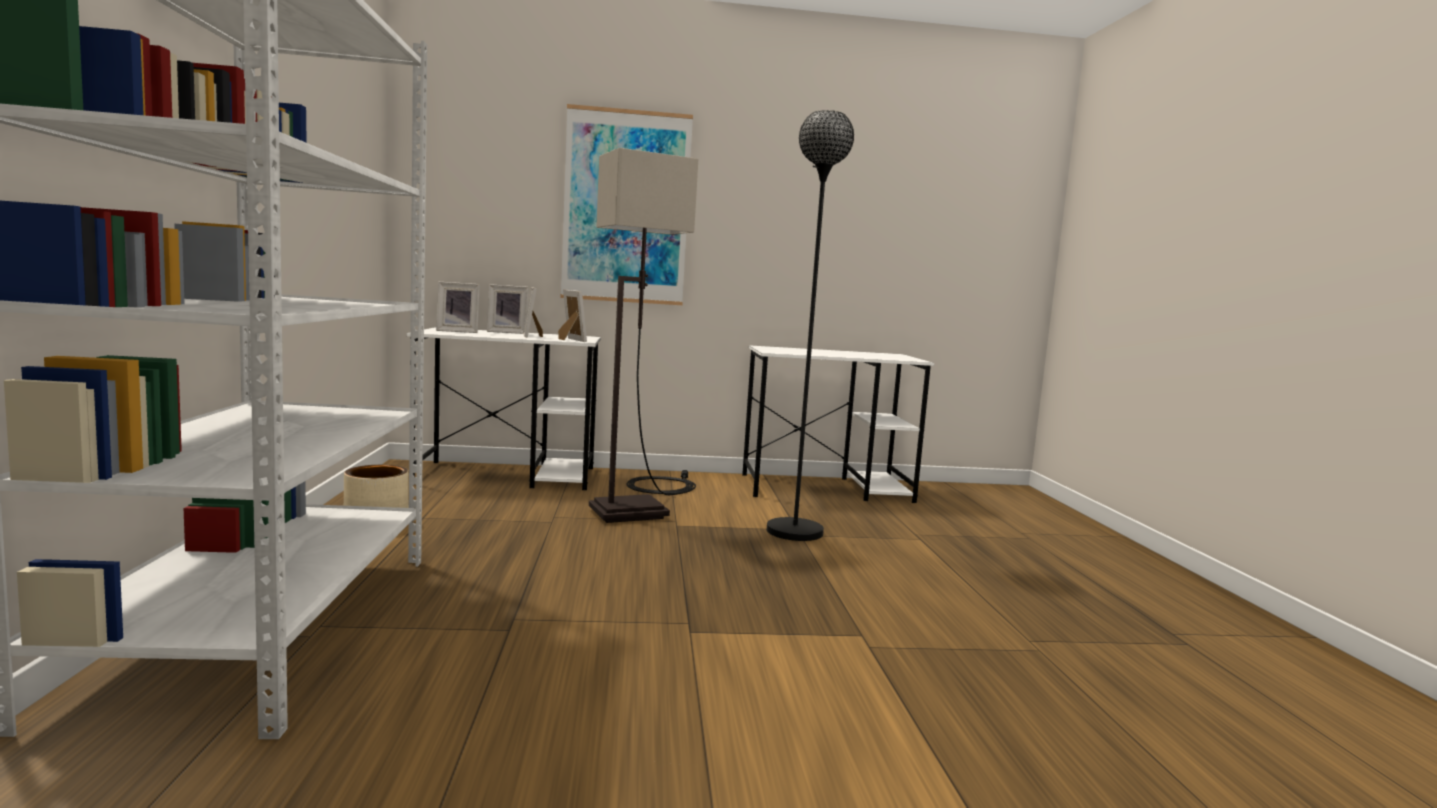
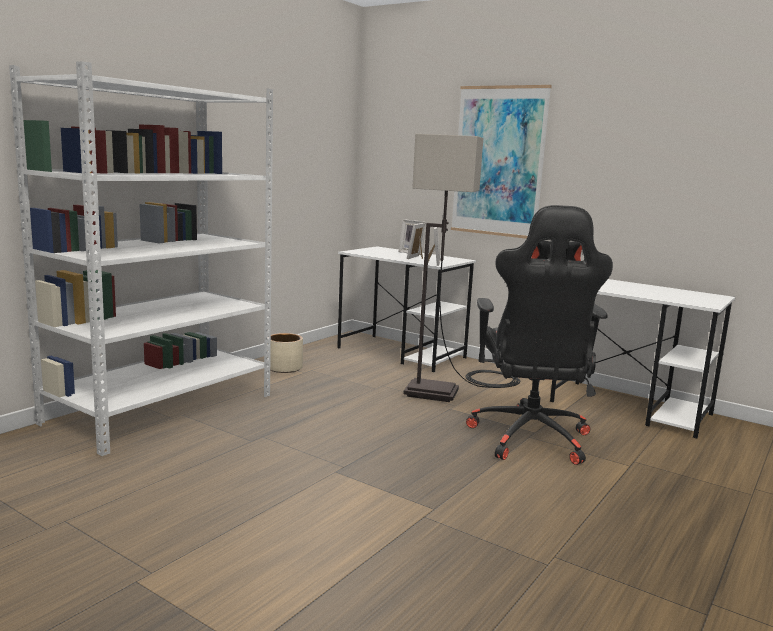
camera: 40 degrees right, 5 degrees up
(458, 331) = (378, 251): picture frame -> none
(794, 532) = (528, 433): black floor lamp -> black office chair

